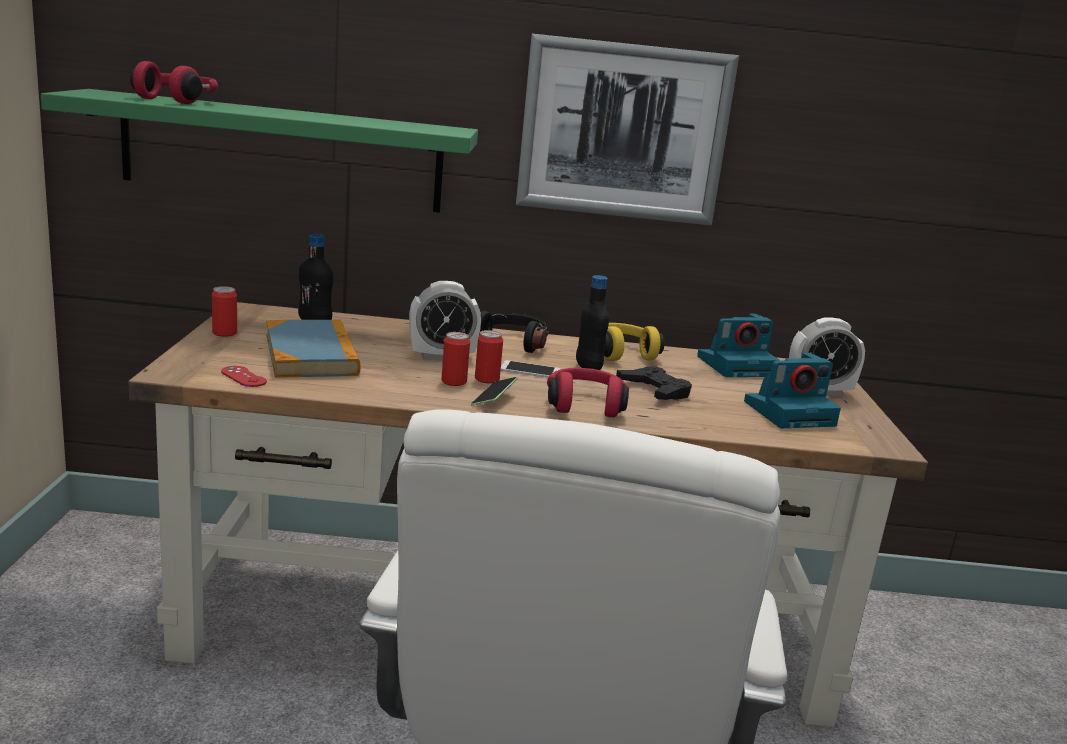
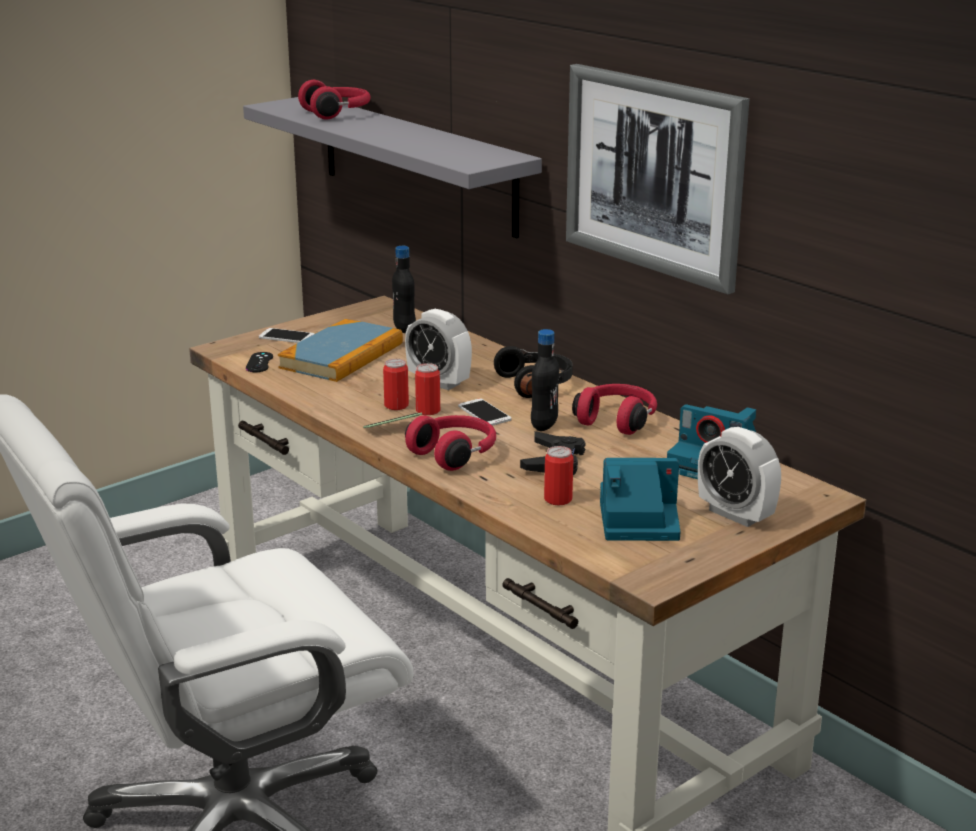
camera: 50 degrees right, 5 degrees up
(217, 349) = (286, 336): none -> phone
(224, 333) = (320, 324): can -> can (558, 499)
(243, 377) = (259, 362): red game controller -> black game controller
(282, 153) = (417, 164): green shelf -> grey shelf
(621, 353) = (617, 420): yellow headphones -> red headphones
(790, 413) = (636, 521): camera -> camera turned 150 degrees clockwise

